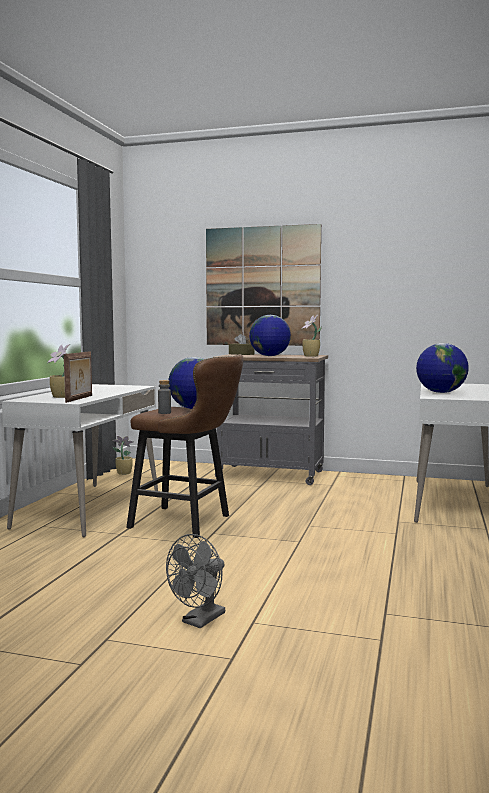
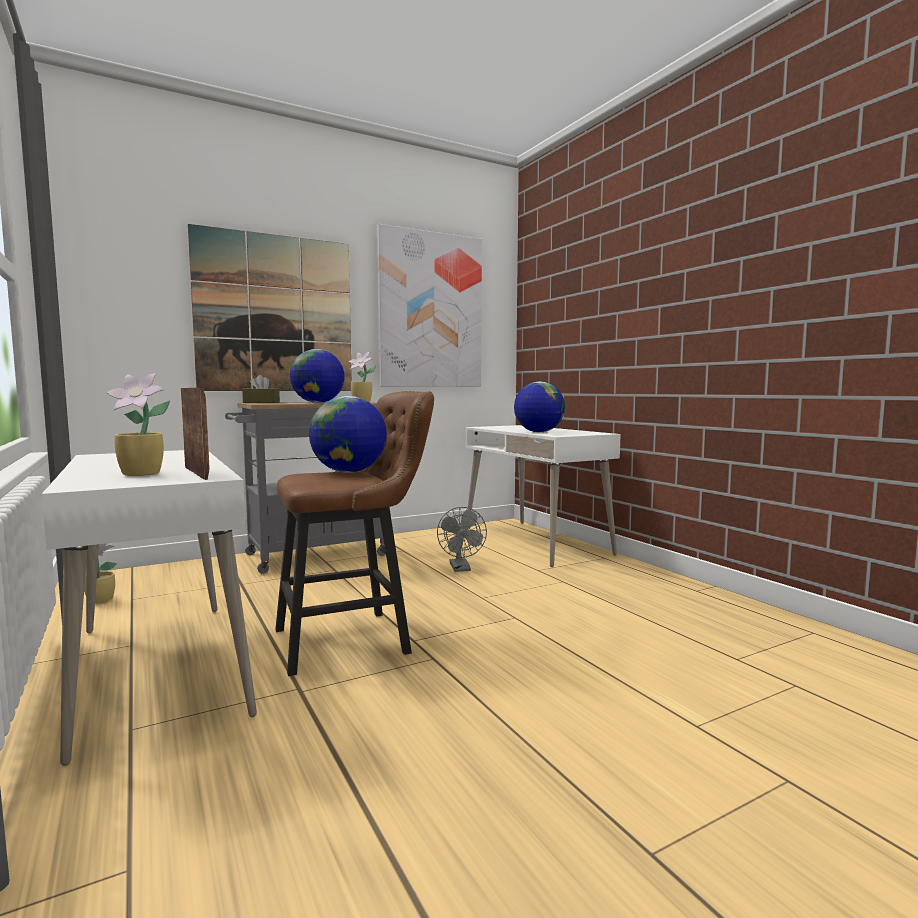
camera: 45 degrees left, 0 degrees up
(164, 413) = (340, 481): grey bottle -> none
(200, 621) = (661, 755): grey fan -> grey fan (461, 569)
(398, 272) = (430, 310): none -> picture

